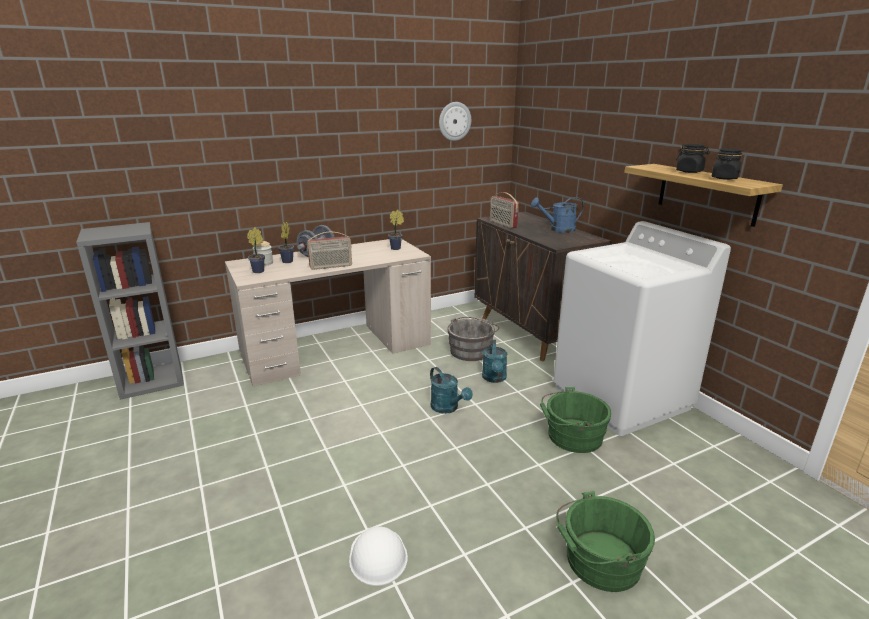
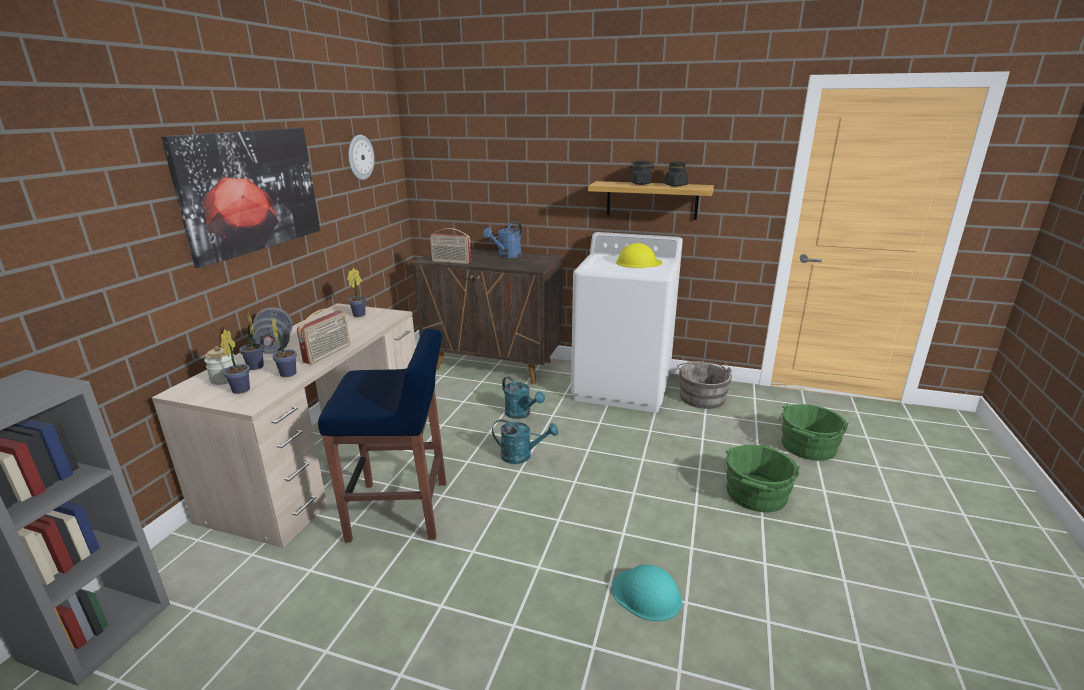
camera: 45 degrees left, 0 degrees up
(293, 270) = (288, 373): none -> potted plant
(327, 400) = (401, 511): none -> blue stool
(332, 138) = (251, 191): none -> picture
(378, 556) = (647, 594): white hard hat -> turquoise hard hat
(472, 350) = (467, 400): grey bucket -> grey bucket (701, 396)
(571, 436) = (632, 428): green bucket -> green bucket (807, 448)
(648, 261) = (638, 262): none -> yellow hard hat

